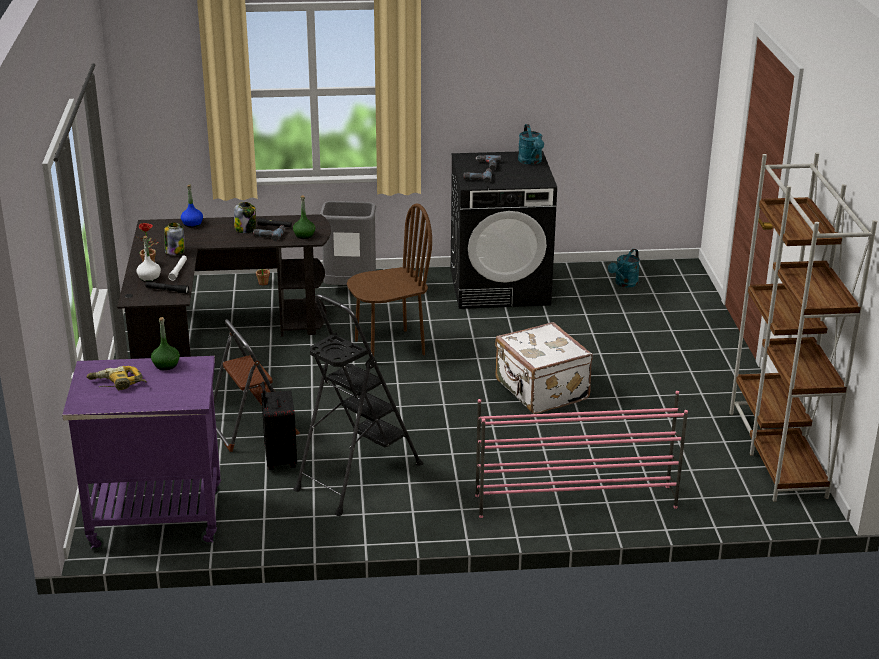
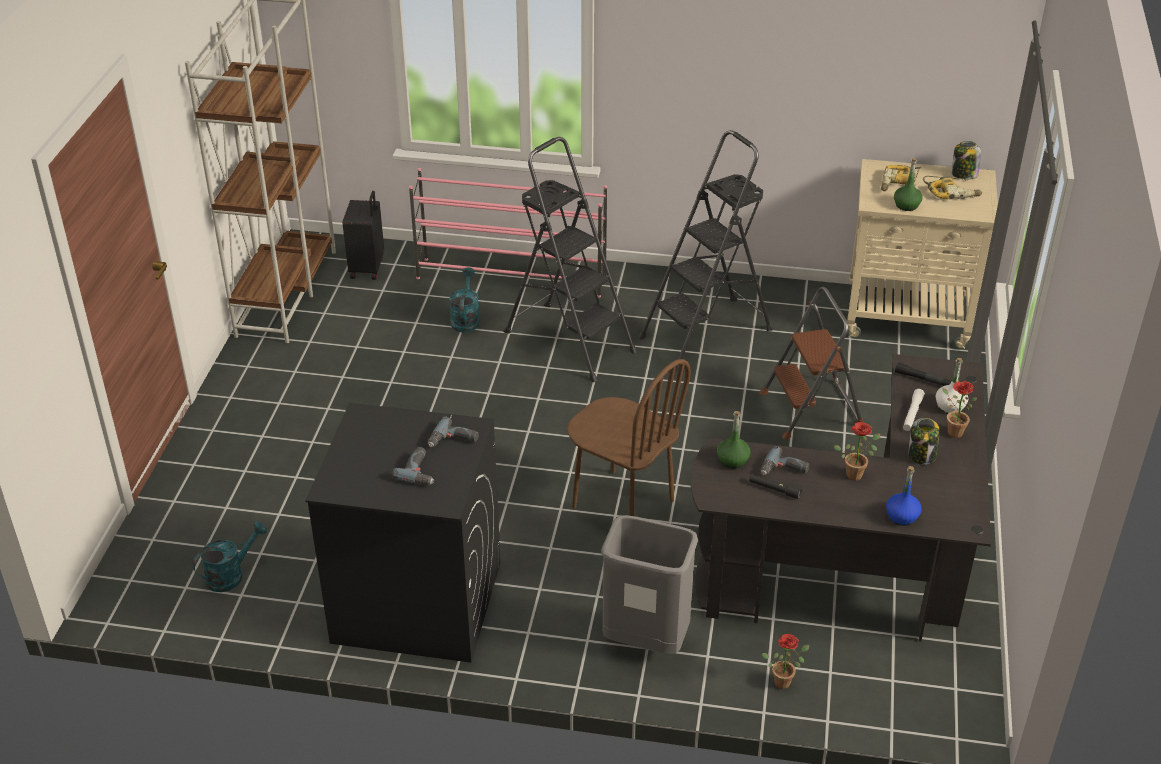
camera: 165 degrees left, 10 degrees up
(155, 519) = (908, 319): purple cart -> beige cart
(170, 386) = (899, 183): none -> power drill
(221, 238) = (856, 473): none -> potted plant
(245, 229) = (818, 489): jar -> jar (964, 175)
(279, 460) = (784, 363): black suitcase -> black suitcase (368, 268)
(389, 347) = (622, 504): brown chair -> brown chair turned 135 degrees counterclockwise
(486, 450) = (568, 340): none -> step ladder
(531, 161) = (345, 470): turquoise watering can -> turquoise watering can (465, 319)
(540, 391) = (470, 404): white suitcase -> none

